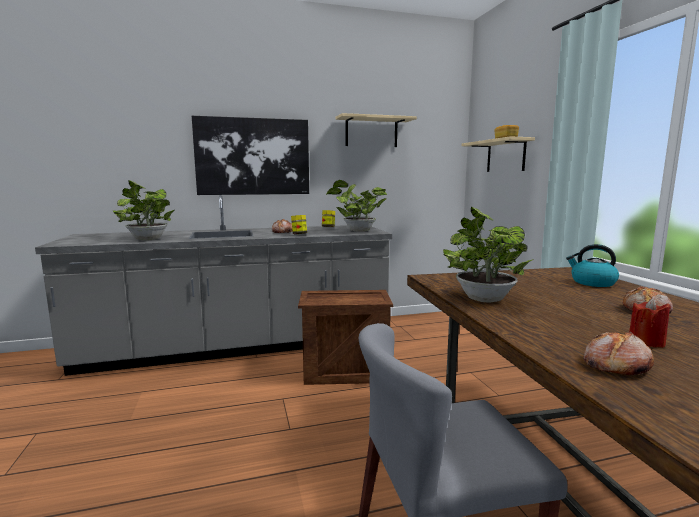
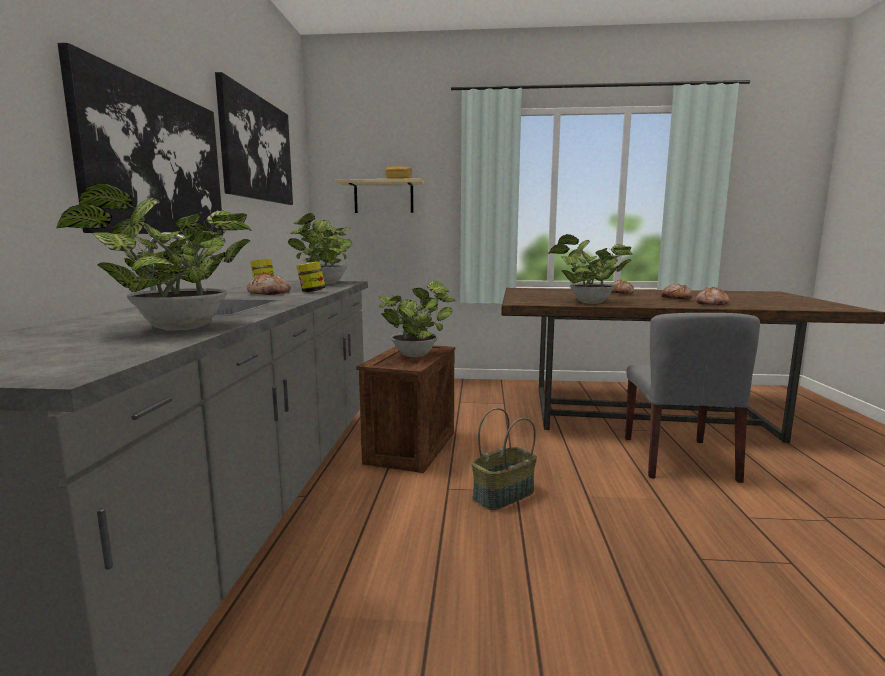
camera: 70 degrees left, 0 degrees up
(279, 424) = (504, 496): none -> basket
(350, 298) = (417, 354): none -> potted plant
(371, 132) = (257, 149): beige shelf -> picture
(592, 283) = (556, 290): kettle -> none
(646, 342) = (675, 299): red candle -> bread

